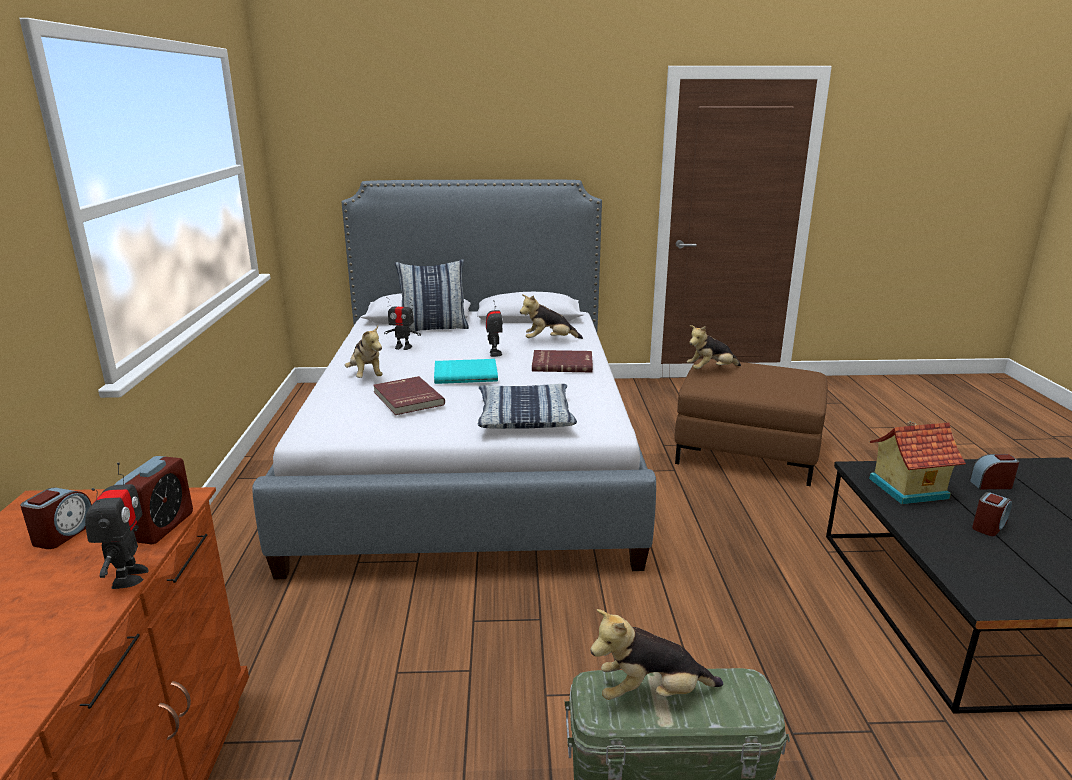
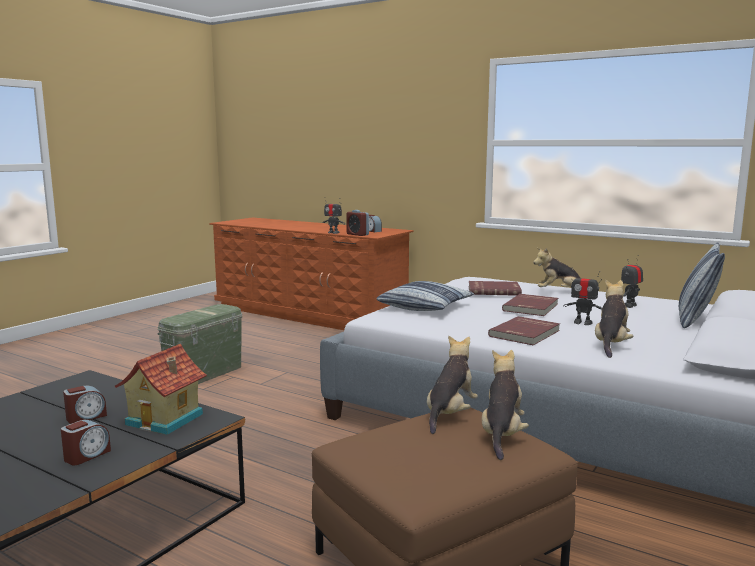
camera: 125 degrees right, 10 degrees down
(465, 374) = (532, 307): turquoise book -> red book
(651, 693) = (209, 311): plush toy -> plush toy (450, 414)
(989, 526) = (86, 417): alarm clock -> alarm clock turned 120 degrees counterclockwise

